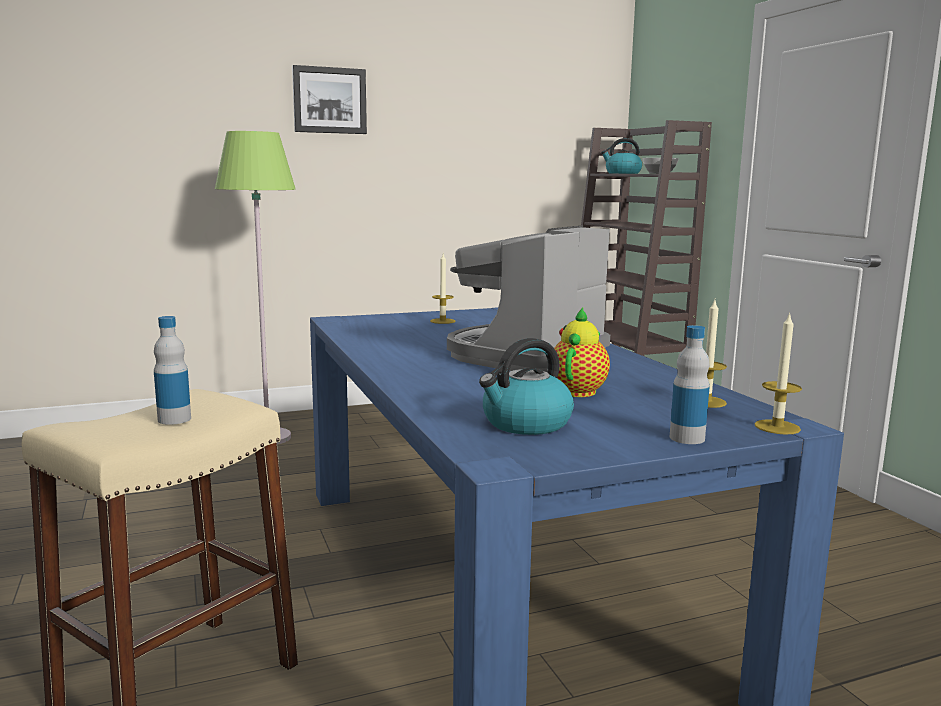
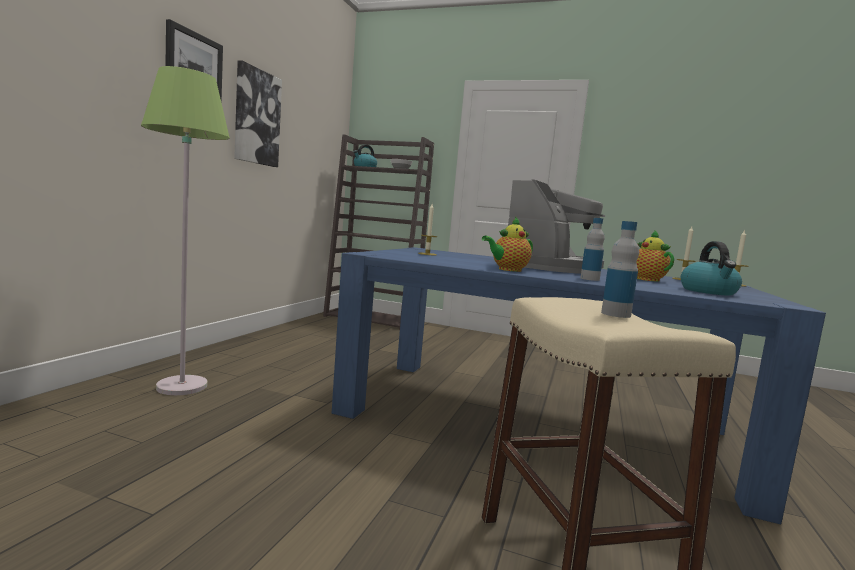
camera: 50 degrees left, 5 degrees down
(392, 354) = (507, 270): none -> teapot
(428, 137) = (256, 117): none -> picture
(524, 355) = (551, 267): coffee machine -> coffee machine turned 135 degrees counterclockwise
(687, 438) = (747, 290): bottle -> bottle (589, 279)

